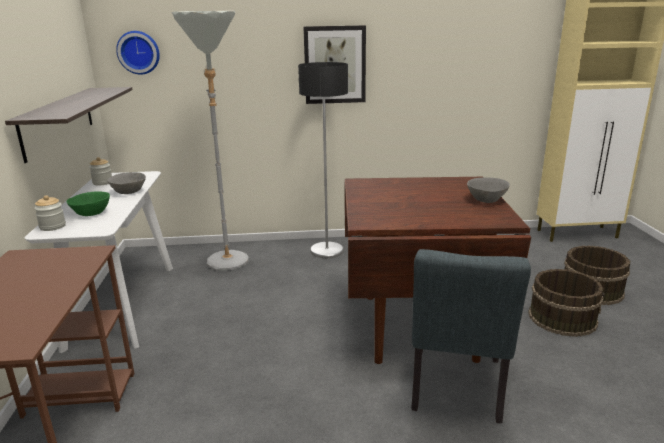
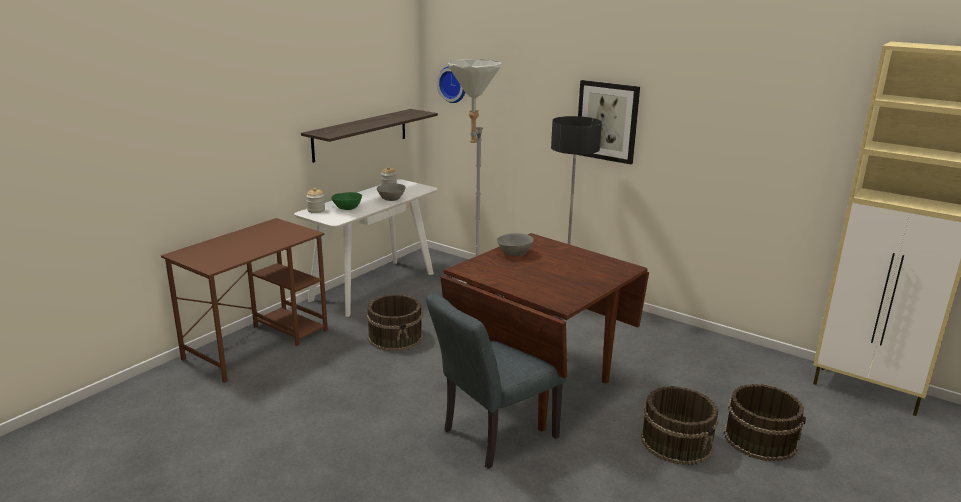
camera: 40 degrees right, 0 degrees up
(225, 344) = (396, 337): none -> brown bucket
(486, 200) = (591, 285): grey bowl -> grey bowl (514, 253)

